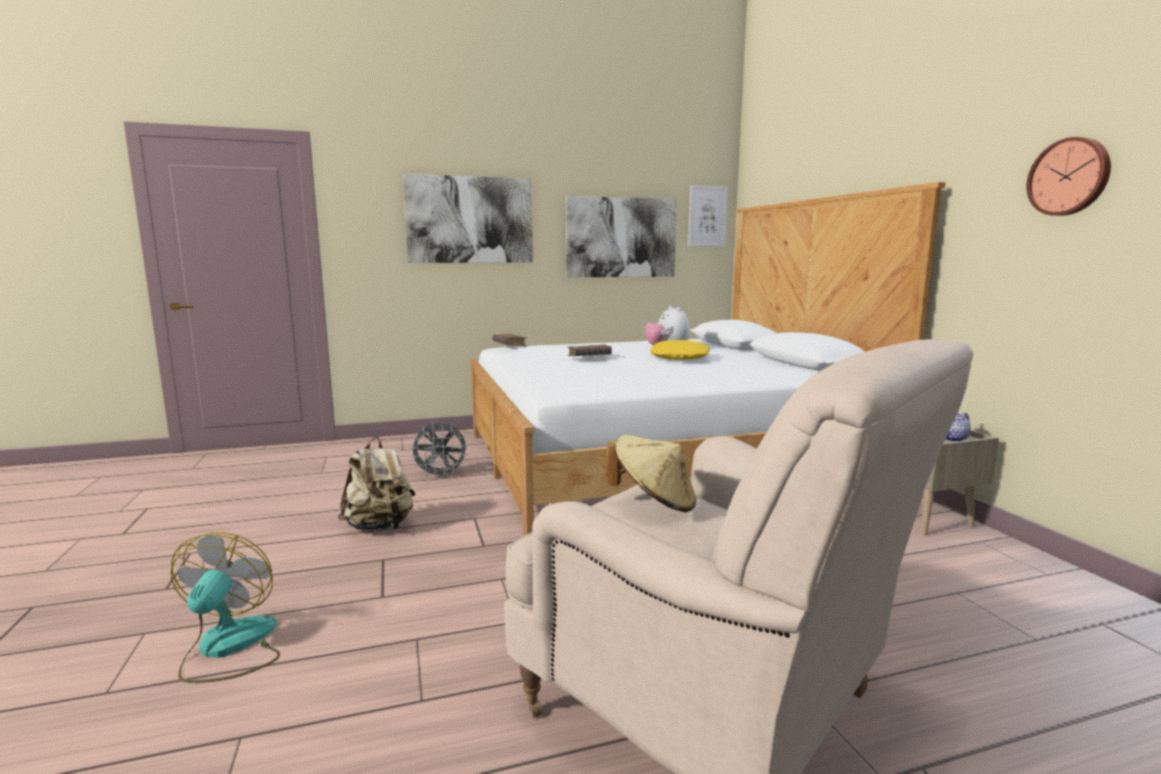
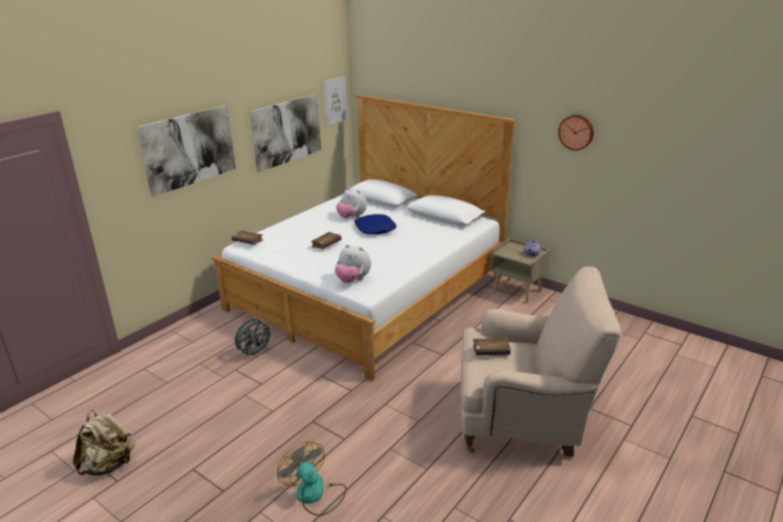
camera: 35 degrees left, 15 degrees up
(380, 526) = (277, 403): beige backpack -> beige backpack (109, 465)
(560, 381) = (353, 280): none -> plush toy
(654, 502) = (491, 351): beige hat -> brown book
(679, 358) = (375, 229): yellow pillow -> blue pillow

